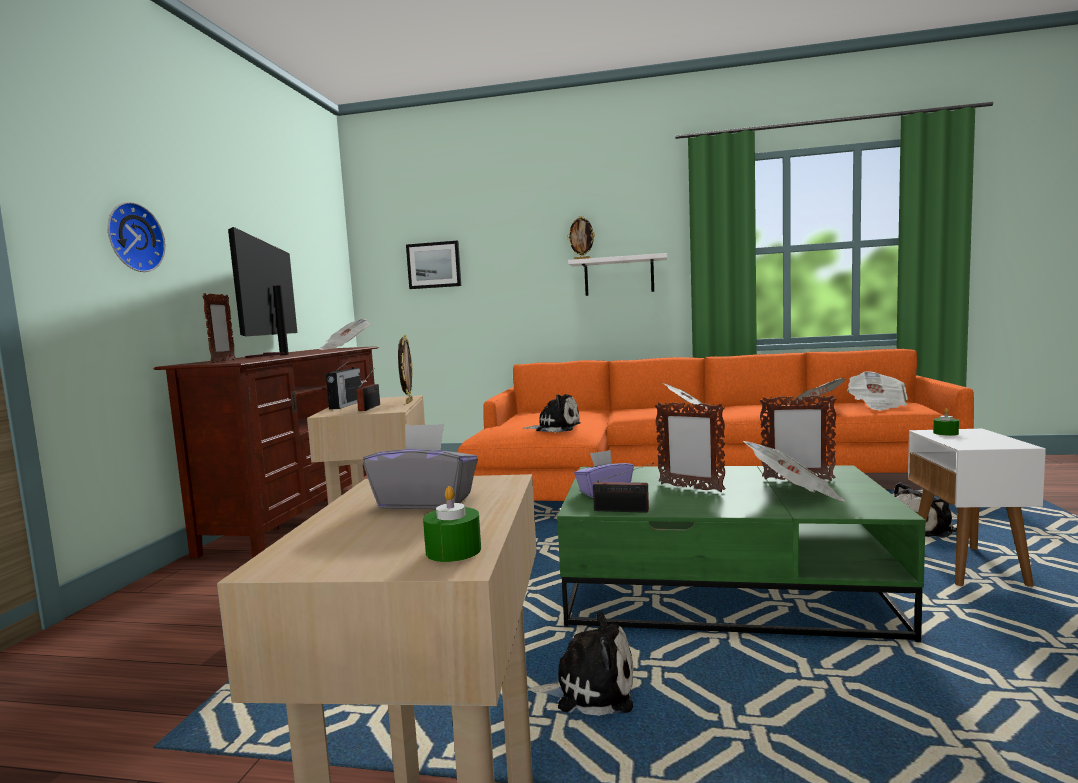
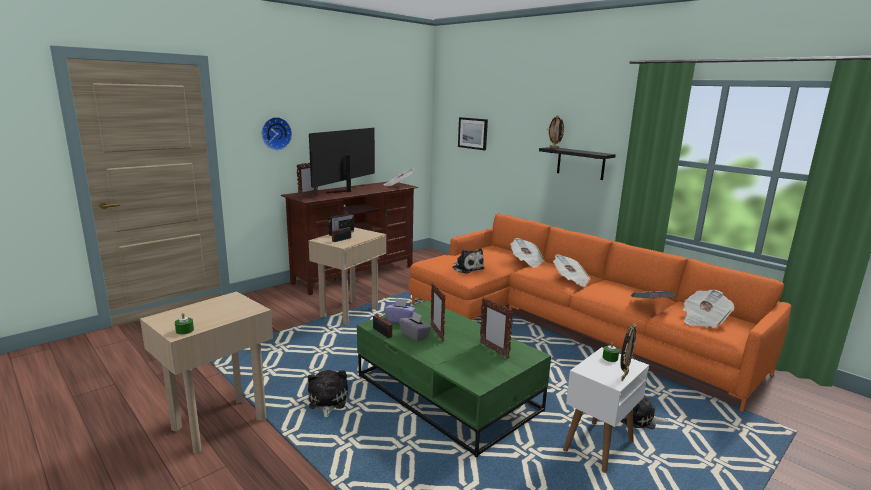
camera: 35 degrees right, 10 degrees up
(408, 402) = (364, 239): picture frame -> picture frame (624, 376)
(426, 502) = (221, 310): grey tissue box -> grey tissue box (415, 335)
(589, 689) = (327, 402): plush toy -> plush toy turned 135 degrees counterclockwise
(619, 276) = (580, 163): white shelf -> black shelf
(794, 494) = (467, 357): newspaper -> newspaper (526, 261)

